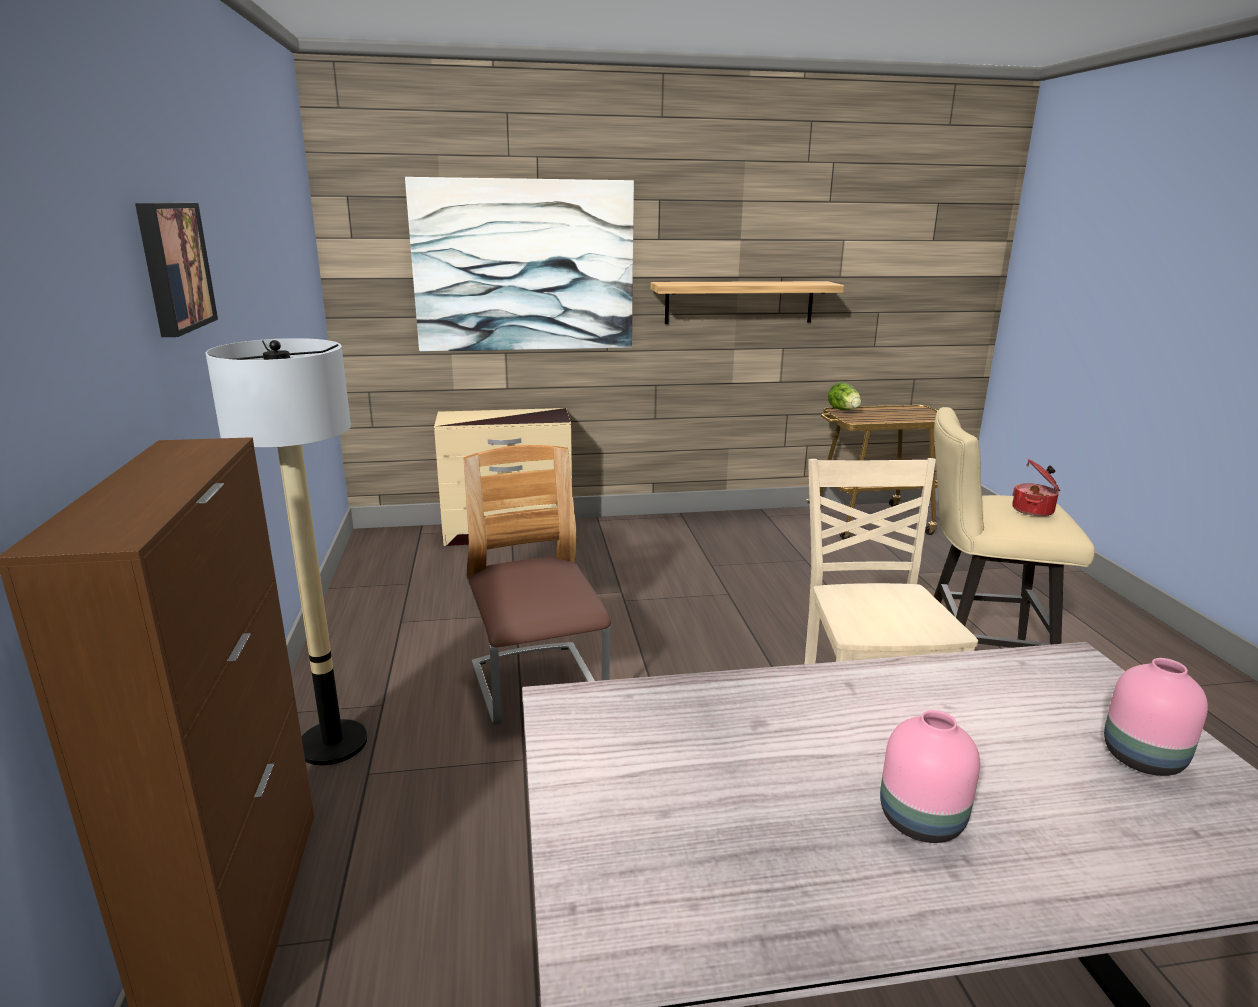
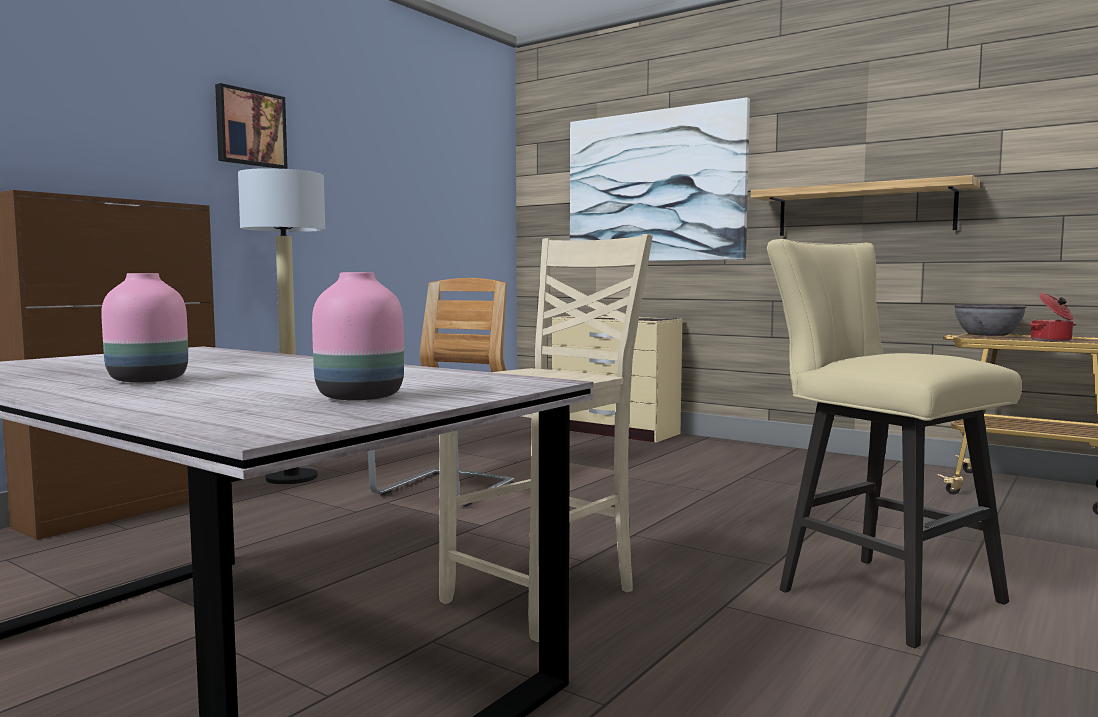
camera: 45 degrees right, 15 degrees down
(844, 410) = (988, 334): lettuce -> grey bowl
(1034, 510) = (910, 355): cooking pot -> cooking pot (1052, 340)

